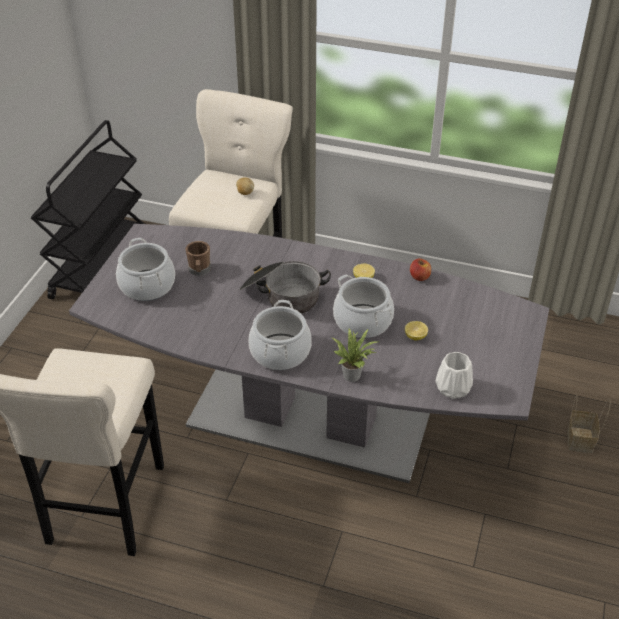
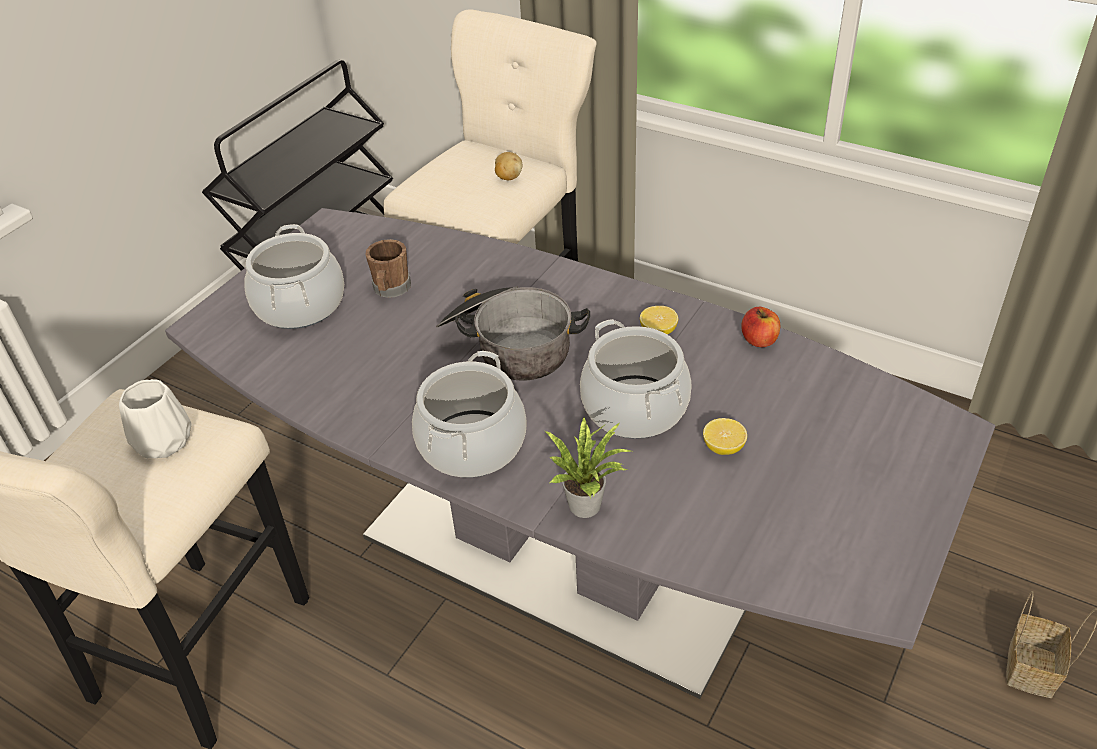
camera: 15 degrees right, 0 degrees up
(452, 387) = (770, 557): white vase -> white vase (164, 440)

